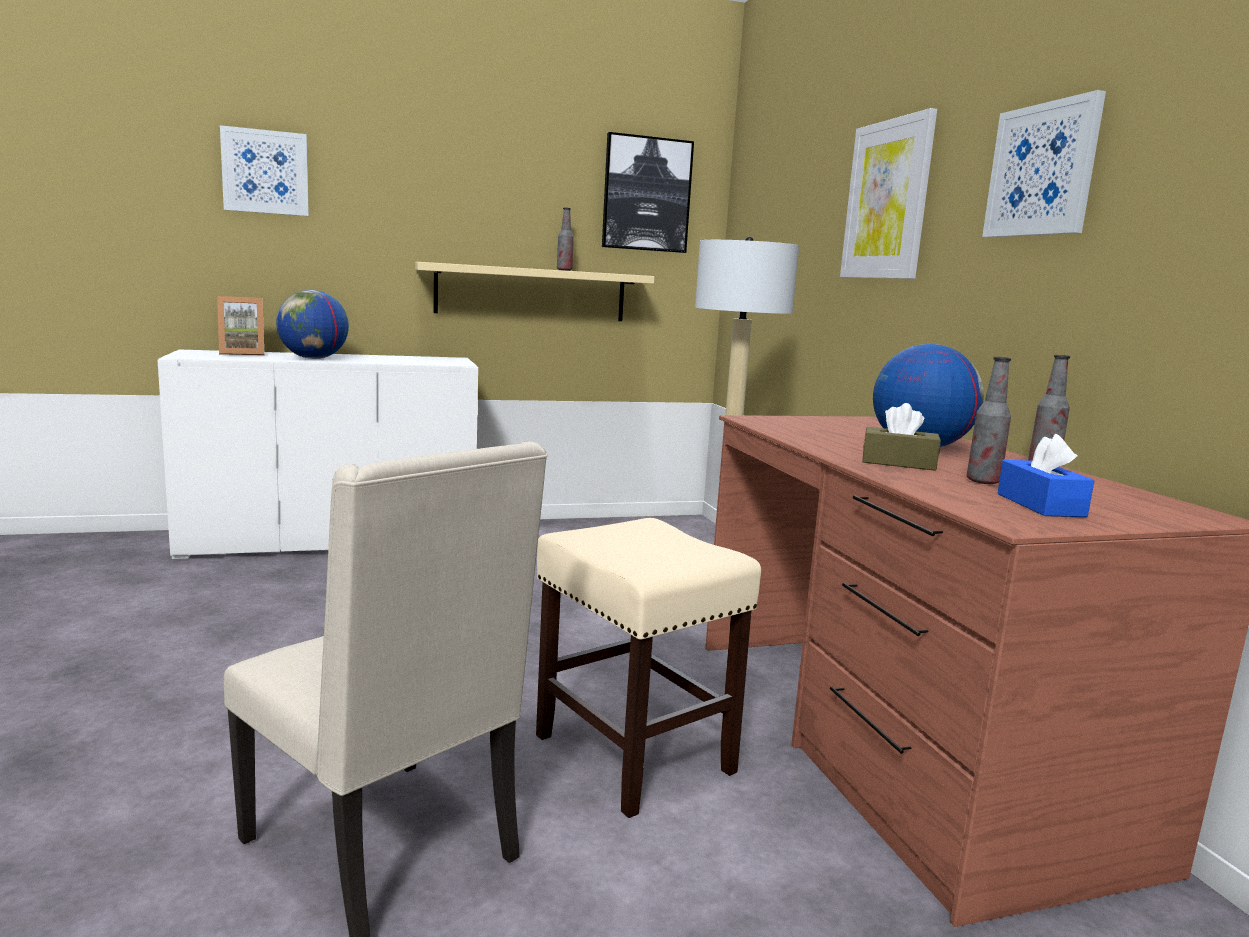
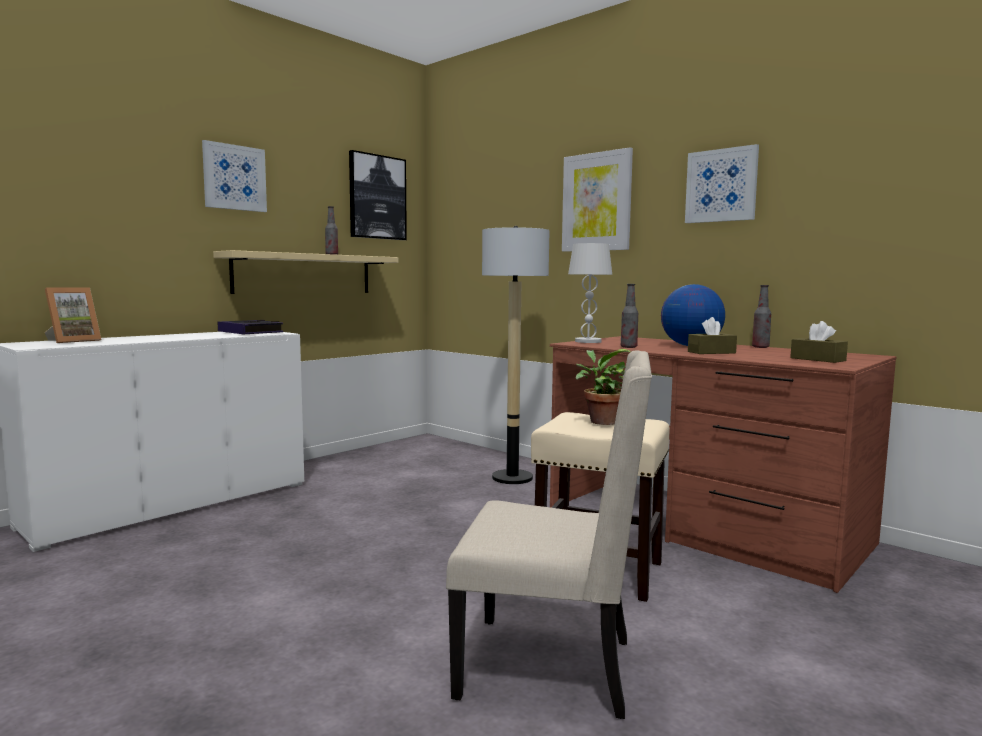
camera: 30 degrees left, 5 degrees down
(265, 172) = (75, 171): picture -> picture (234, 177)
(313, 358) = (155, 339): globe -> none
(436, 360) = (250, 332): none -> book
(659, 540) = (600, 421): none -> potted plant
(786, 419) = (588, 341): none -> white table lamp
(983, 481) = (767, 354): bottle -> bottle (628, 347)
(1040, 505) = (817, 359): blue tissue box -> brown tissue box

